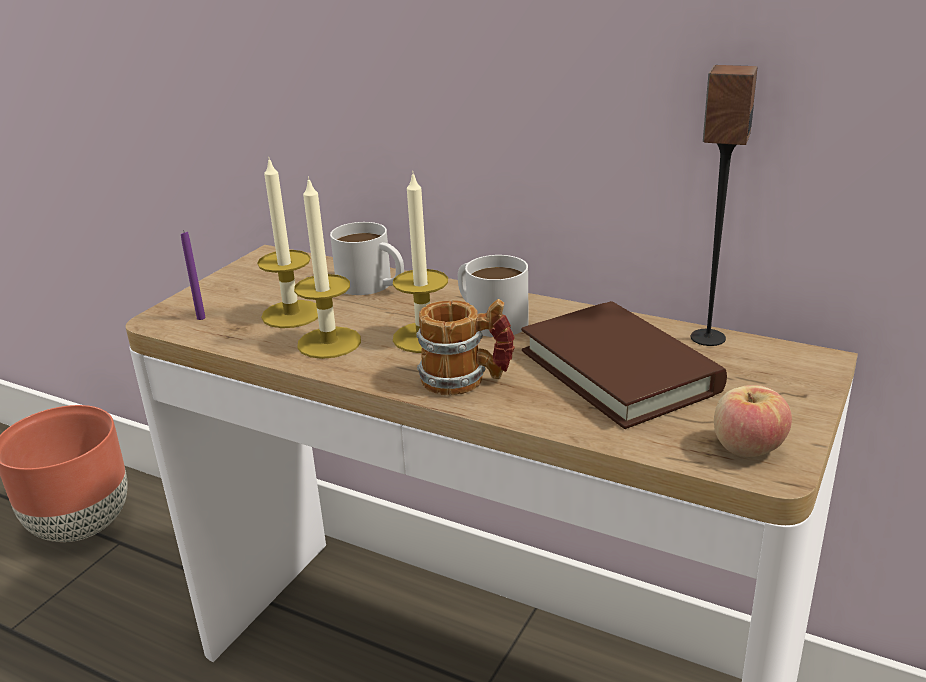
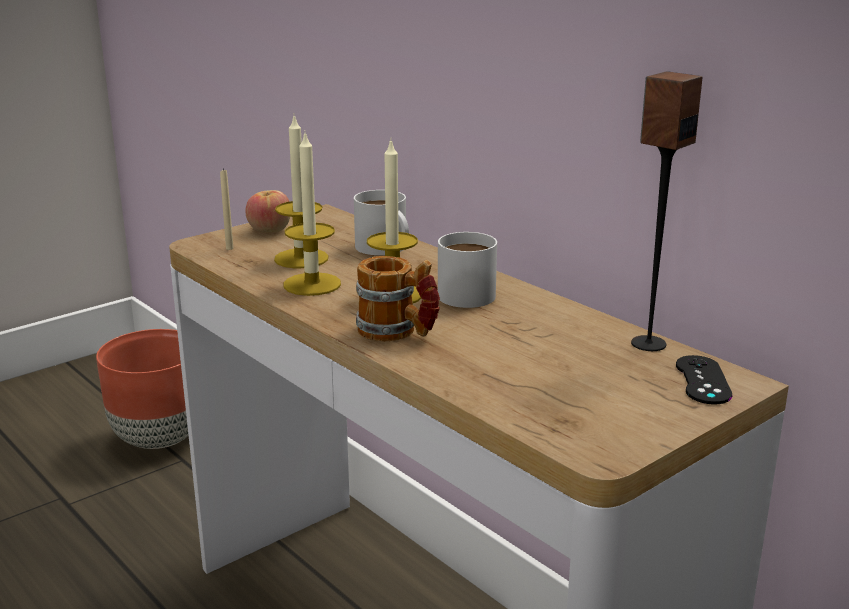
camera: 20 degrees right, 5 degrees down
(201, 318) = (229, 248): purple candle -> beige candle
(618, 371) = (537, 352): brown book -> none
(747, 448) = (593, 433): apple -> apple (269, 230)
(787, 365) = (702, 380): none -> black game controller

